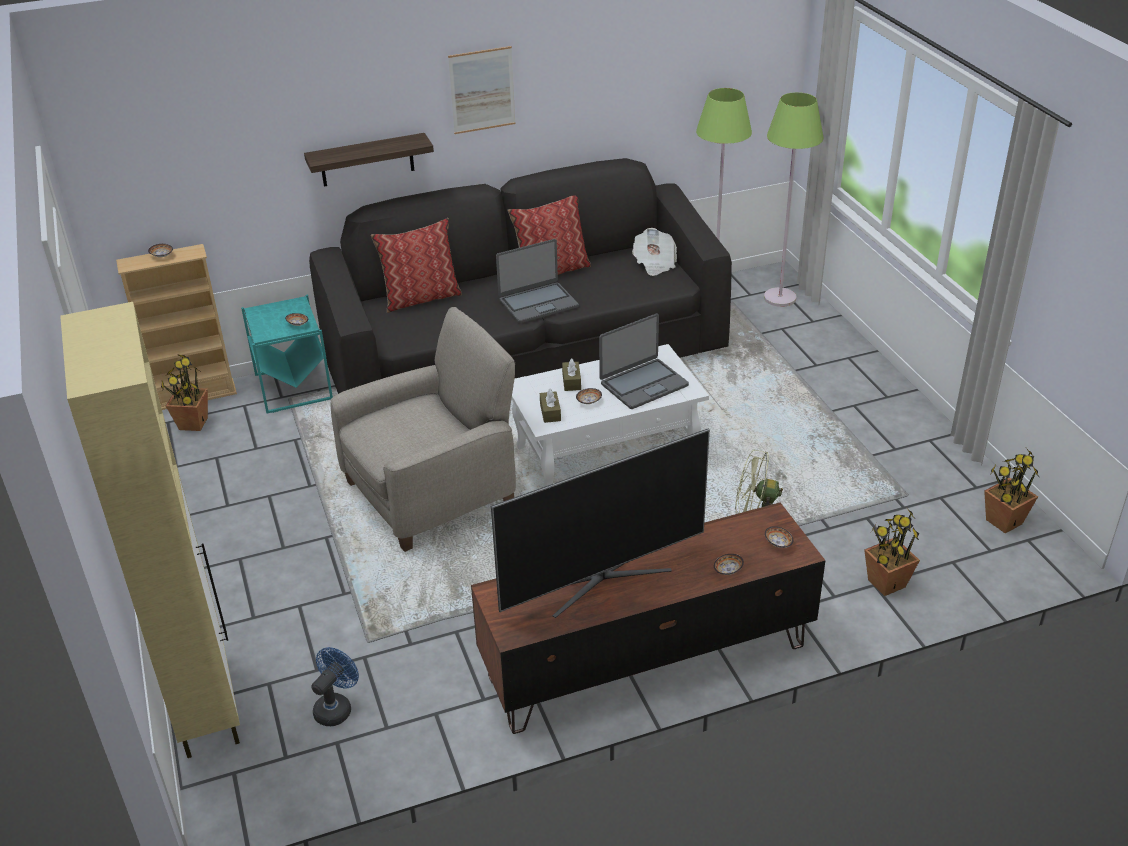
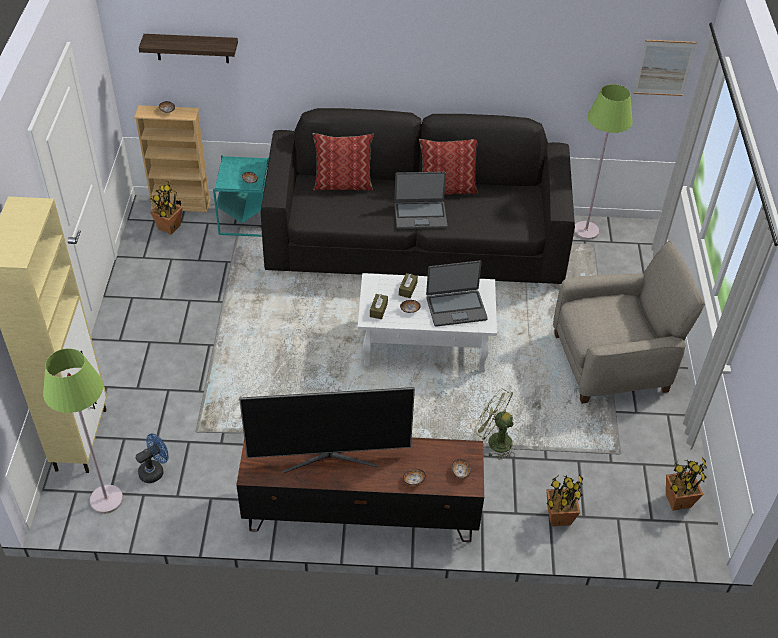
camera: 20 degrees right, 10 degrees up
(367, 160) = (324, 77): shelf -> shelf (192, 48)
(432, 492) = (293, 334): beige armchair -> beige armchair (612, 362)
(482, 90) = (419, 46): picture -> picture (664, 68)
(654, 263) = (525, 206): newspaper -> none
(780, 298) = (633, 252): green floor lamp -> green floor lamp (106, 499)

